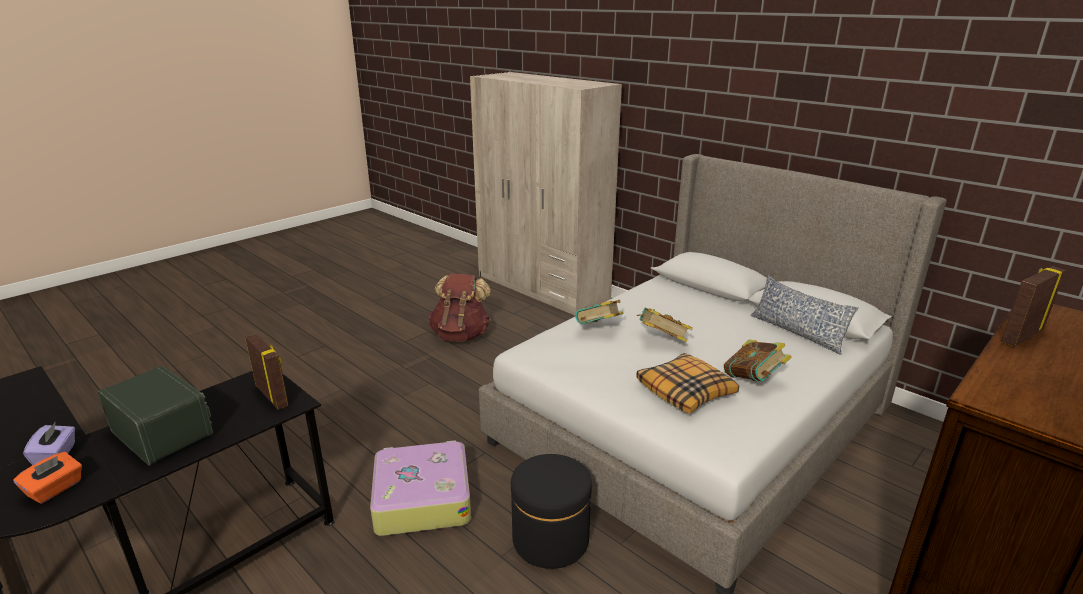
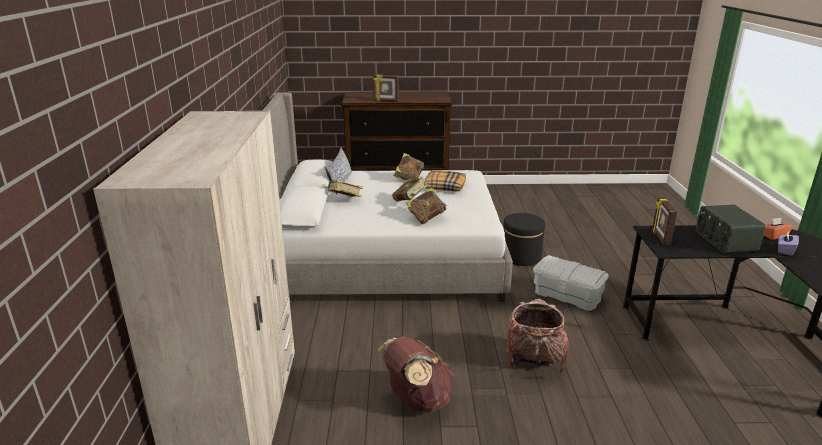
camera: 135 degrees left, 0 degrees up
(400, 398) = (533, 361): none -> backpack
(422, 498) = (567, 295): suitcase -> white storage box
(722, 313) = (344, 200): none -> book

